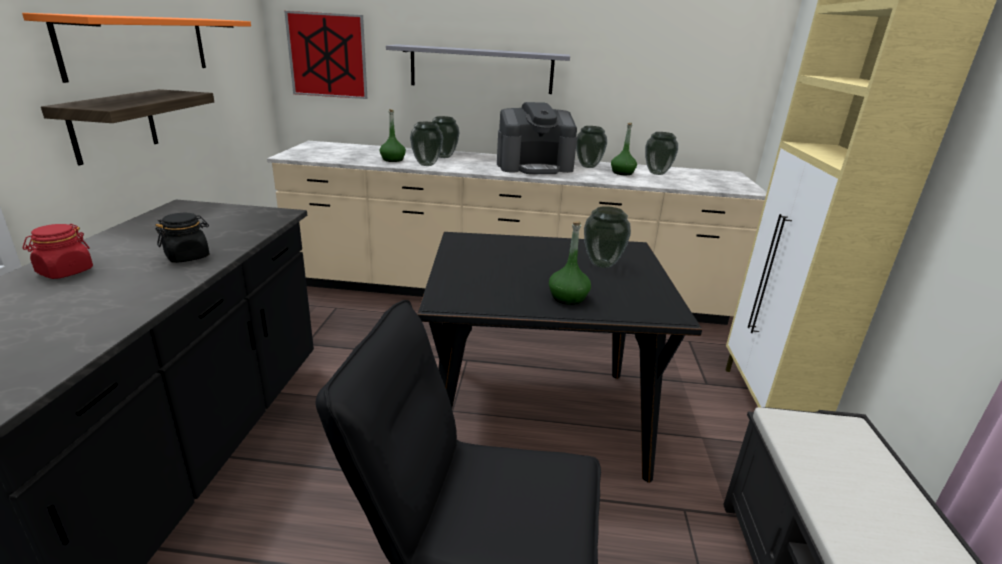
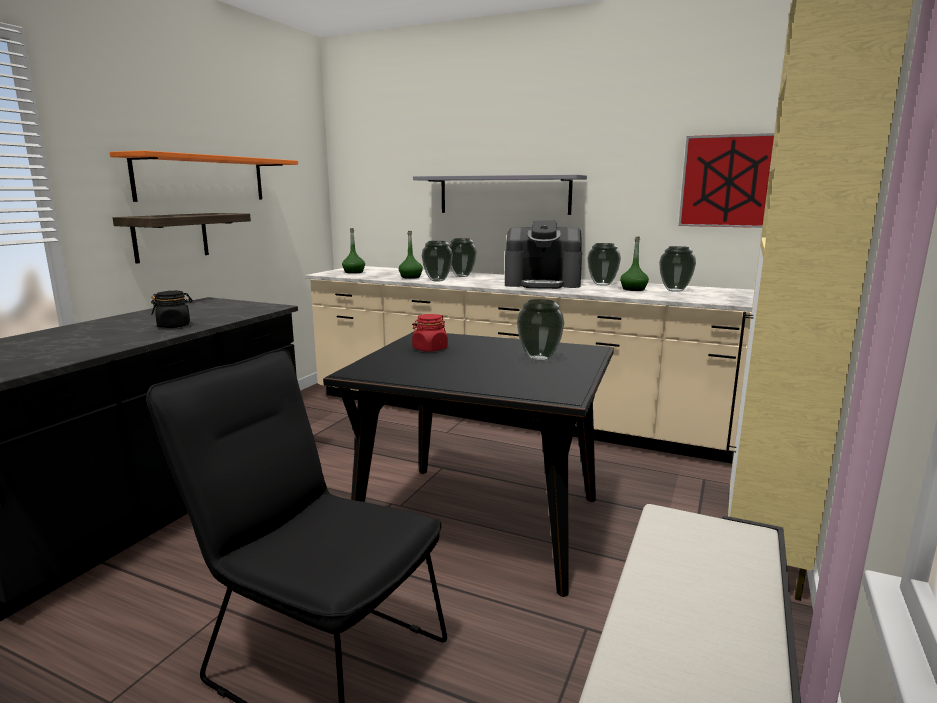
camera: 20 degrees right, 10 degrees down
(65, 272) = (86, 329): red jar -> red jar (430, 349)
(327, 55) = (374, 190): picture -> picture (729, 181)
(567, 297) = (471, 377): green bottle -> green bottle (353, 272)

